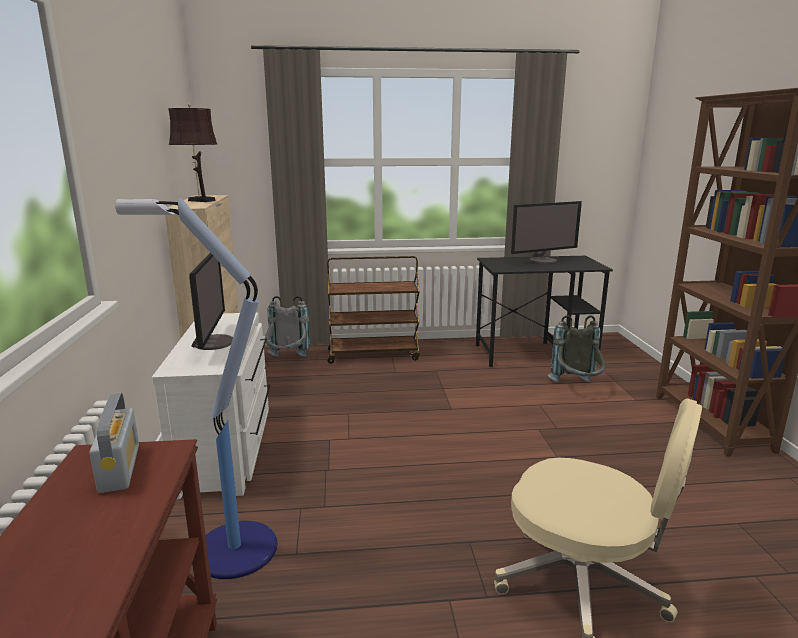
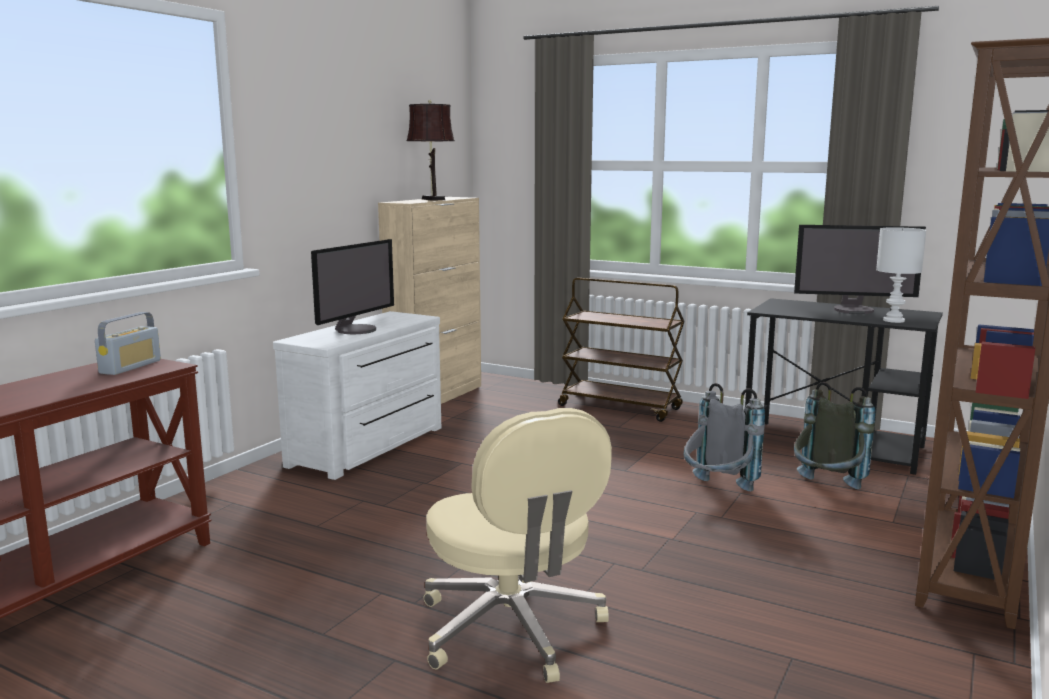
camera: 35 degrees right, 5 degrees down
(232, 549) = (278, 508): floor lamp -> none
(288, 361) = (522, 395): grey backpack -> grey backpack (717, 492)
(580, 266) = (893, 320): none -> white table lamp

